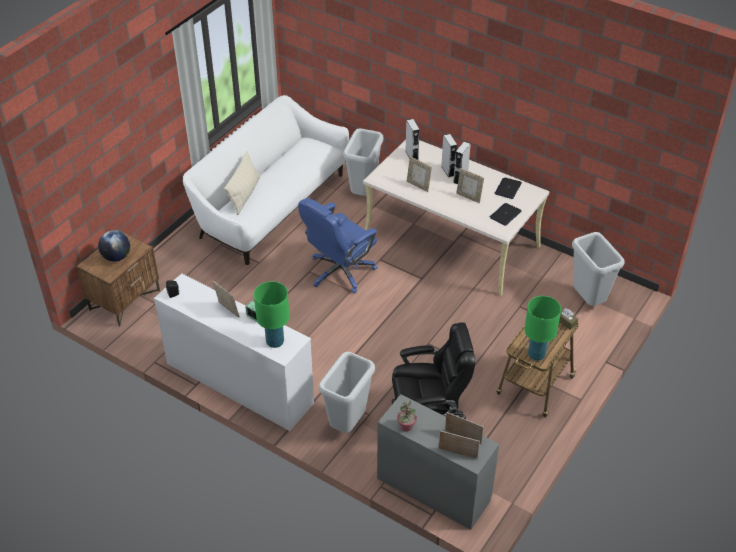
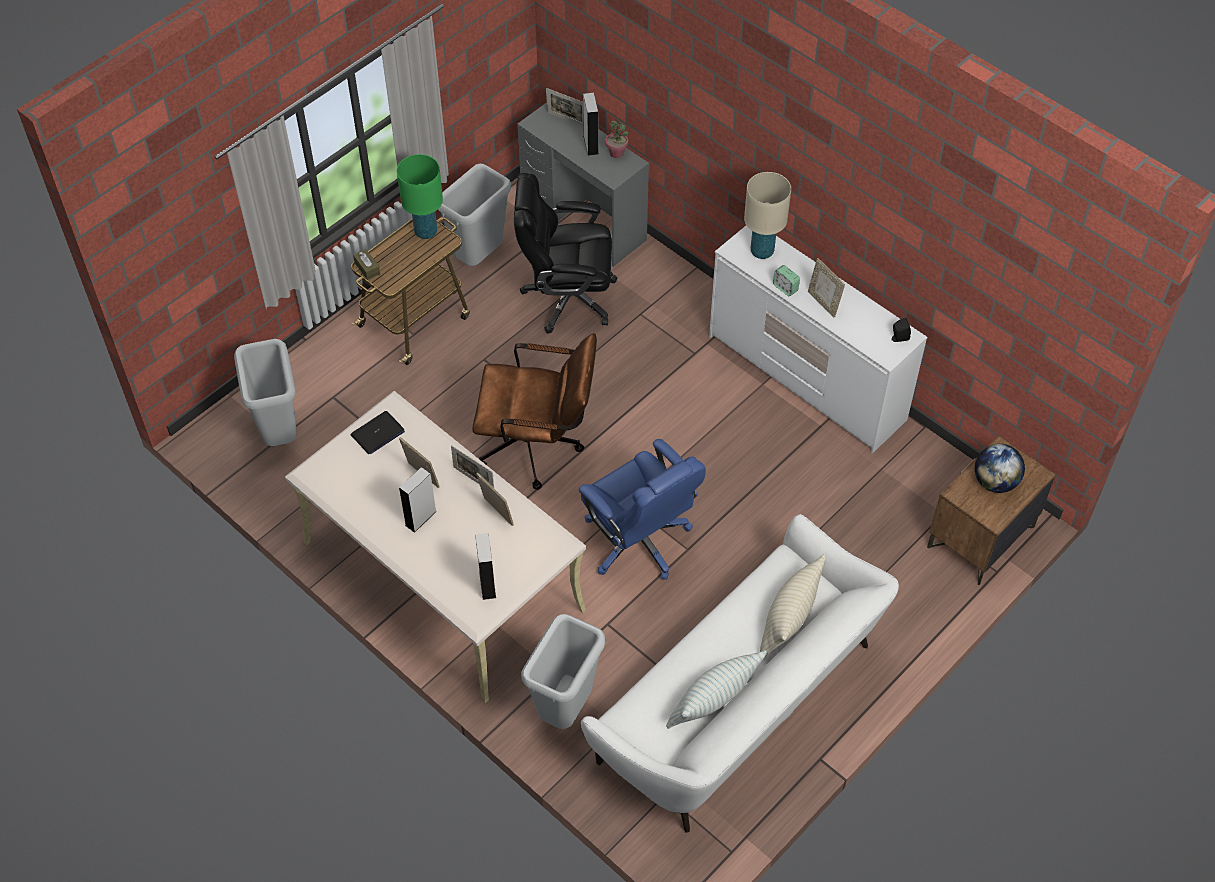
camera: 170 degrees left, 10 degrees up
(275, 342) = (762, 251): green table lamp -> beige table lamp
(282, 159) = (714, 701): none -> pillow
(340, 272) = (639, 541): blue office chair -> blue office chair turned 90 degrees clockwise
(347, 424) = (670, 306): grey trash can -> grey trash can (479, 258)
(417, 314) = (538, 447): none -> brown office chair
(448, 171) = (436, 538): grey speaker -> grey speaker (591, 145)
(463, 437) = (555, 135): picture frame -> picture frame (474, 480)
(508, 188) = (351, 485): laptop -> none

